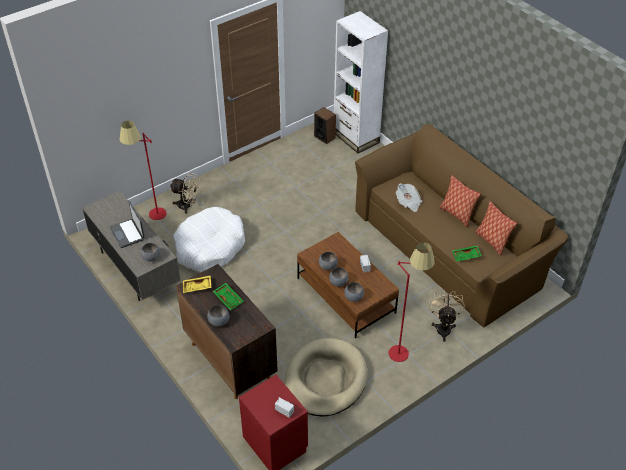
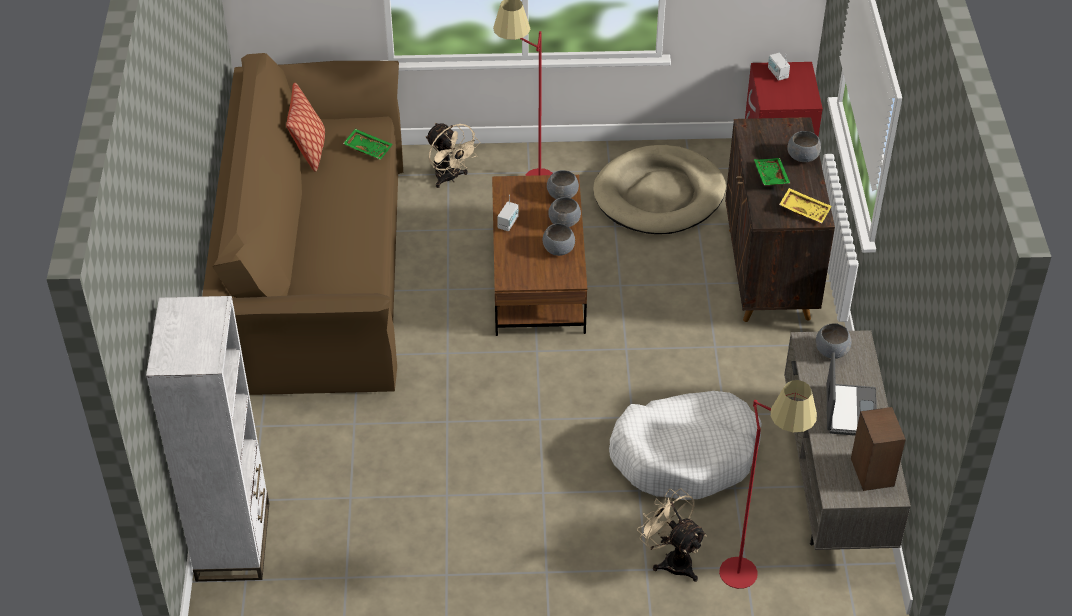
camera: 145 degrees left, 0 degrees up
(324, 137) = (288, 577): speaker -> speaker (872, 472)
(408, 202) = (356, 254): newspaper -> none
(443, 327) = (450, 178): beige fan -> beige fan turned 75 degrees counterclockwise
(456, 214) = (309, 204): pillow -> none

